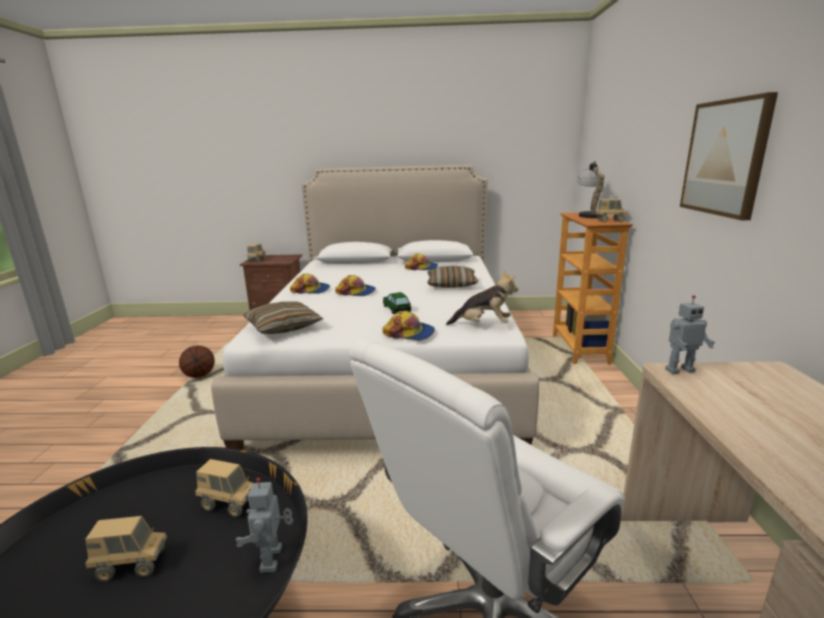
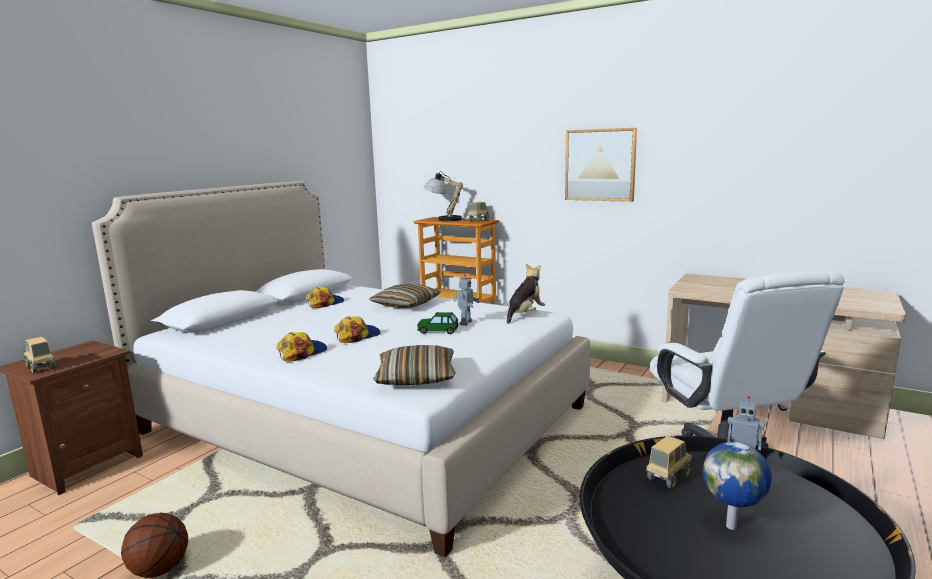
camera: 60 degrees left, 5 degrees down
(132, 565) = (732, 526): toy truck -> globe
(409, 333) = (511, 336): cap -> none
(678, 370) = (683, 287): toy robot -> toy robot (465, 323)

